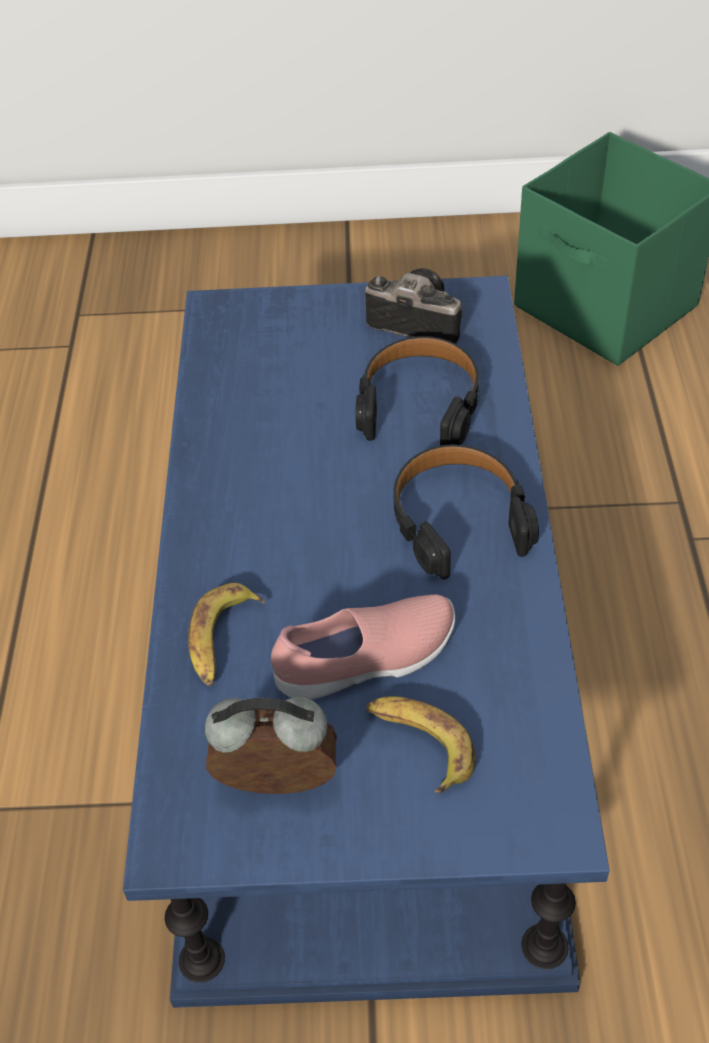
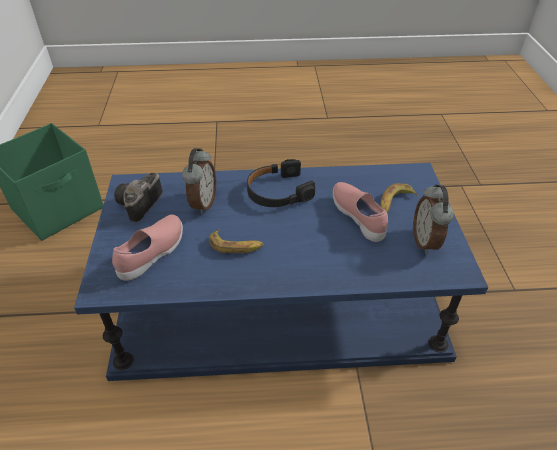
camera: 95 degrees left, 5 degrees down
(222, 640) = (355, 265): banana -> banana (236, 246)
(285, 355) = (153, 254): none -> pink shoe
(419, 404) = (202, 203): black headphones -> alarm clock

